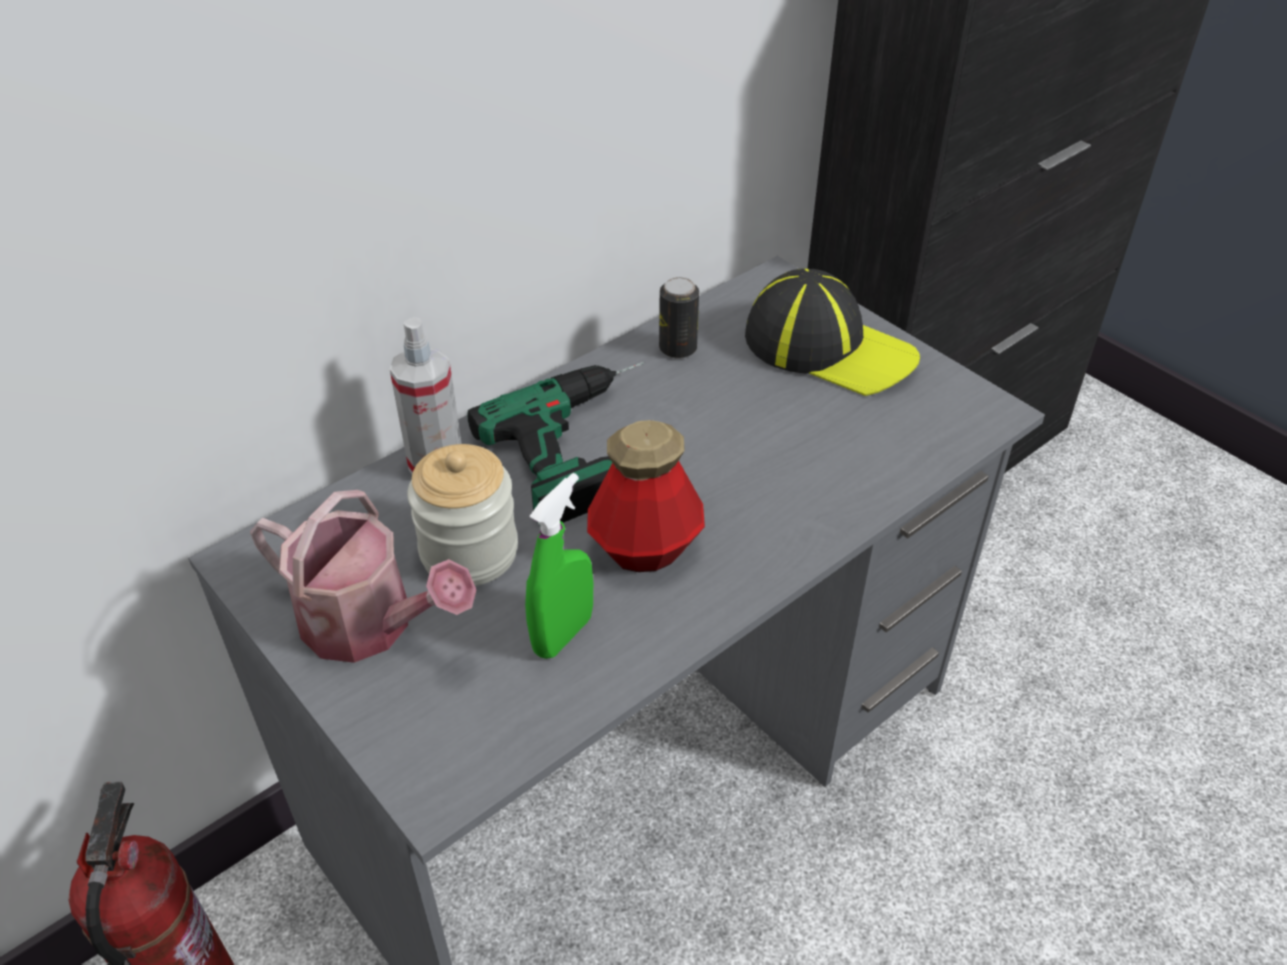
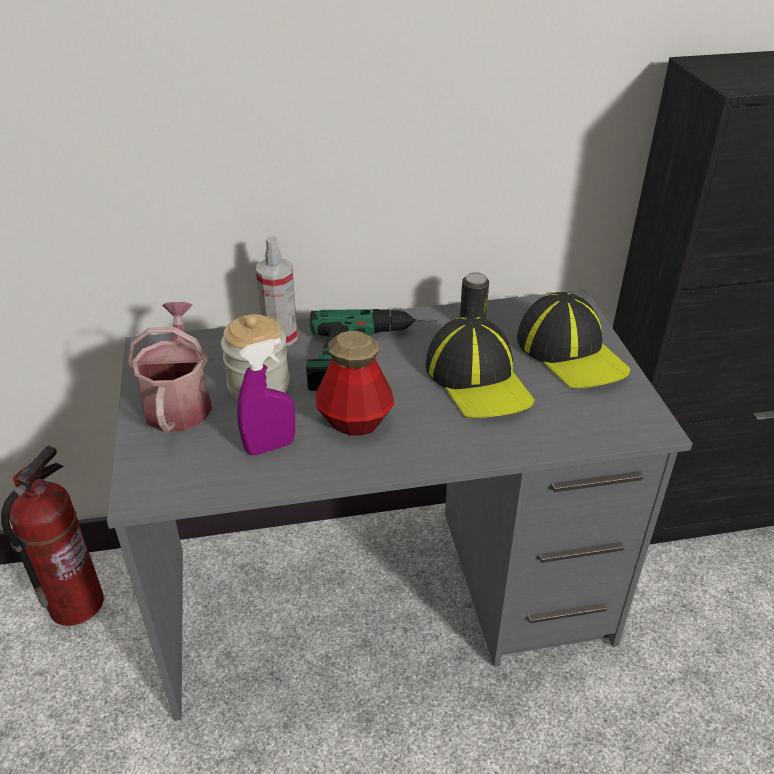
camera: 30 degrees right, 5 degrees down
(370, 625) = (179, 402): watering can -> watering can turned 150 degrees counterclockwise
(563, 634) = (270, 447): green spray bottle -> purple spray bottle
(750, 426) = (478, 379): none -> cap

